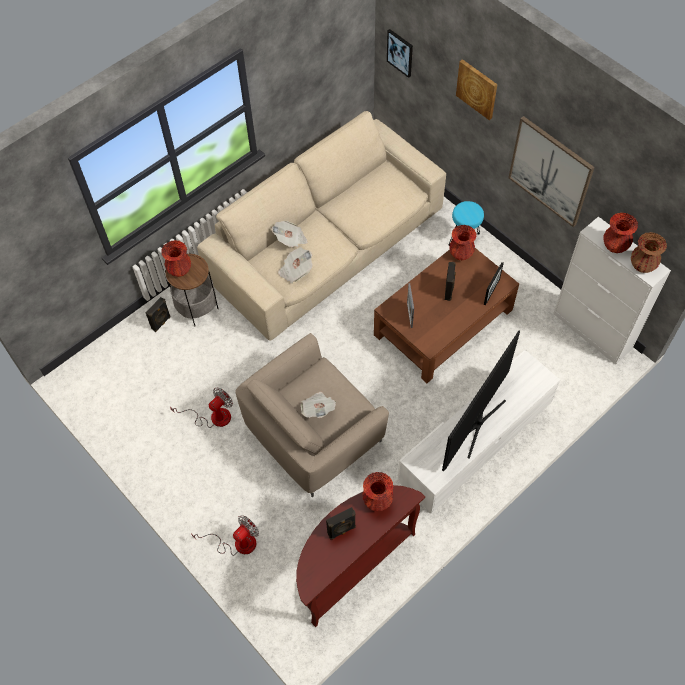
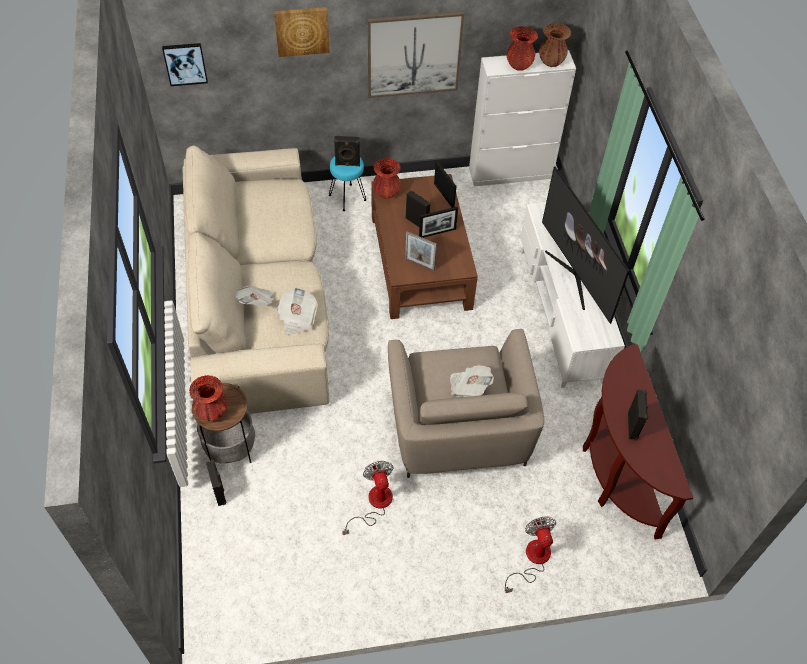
camera: 60 degrees left, 5 degrees down
(377, 500) = (619, 381): red vase -> none
(449, 309) = (437, 233): none -> picture frame
(467, 213) = (347, 164): none -> black speaker

